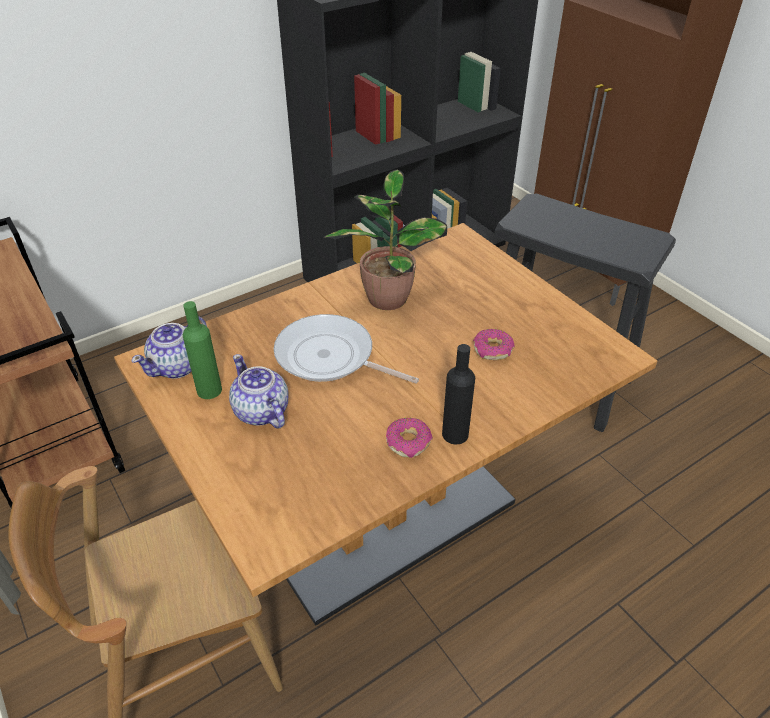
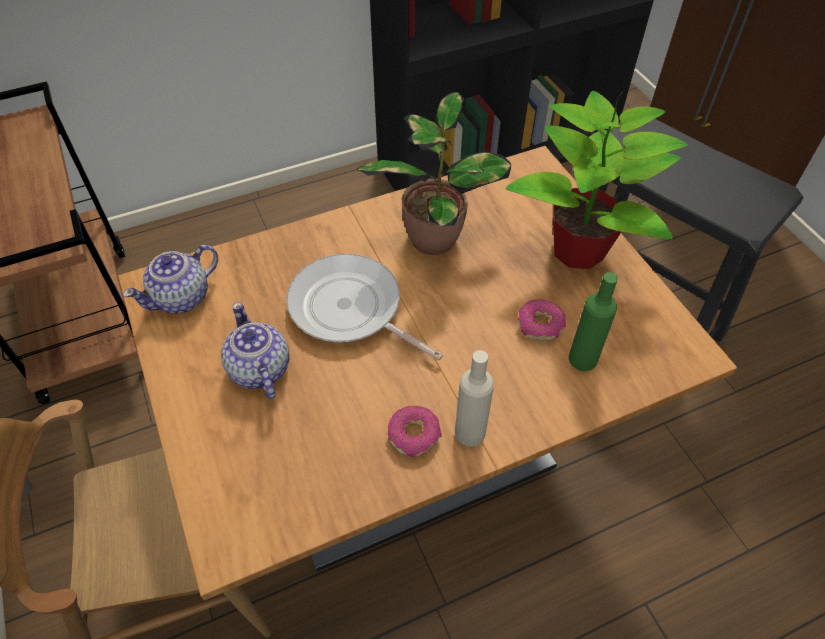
camera: 10 degrees right, 10 degrees up
(209, 390) = (209, 333): green bottle -> green bottle (583, 359)
(455, 434) = (470, 432): black bottle -> beige bottle
(511, 293) = (580, 250): none -> potted plant

